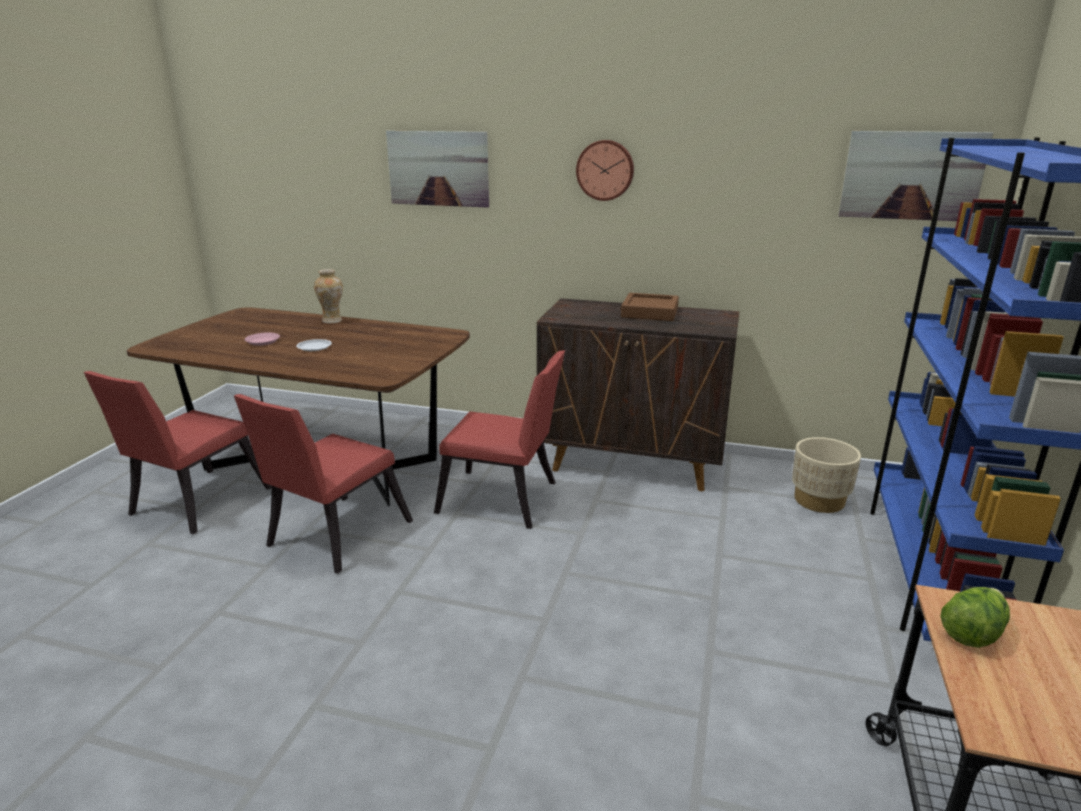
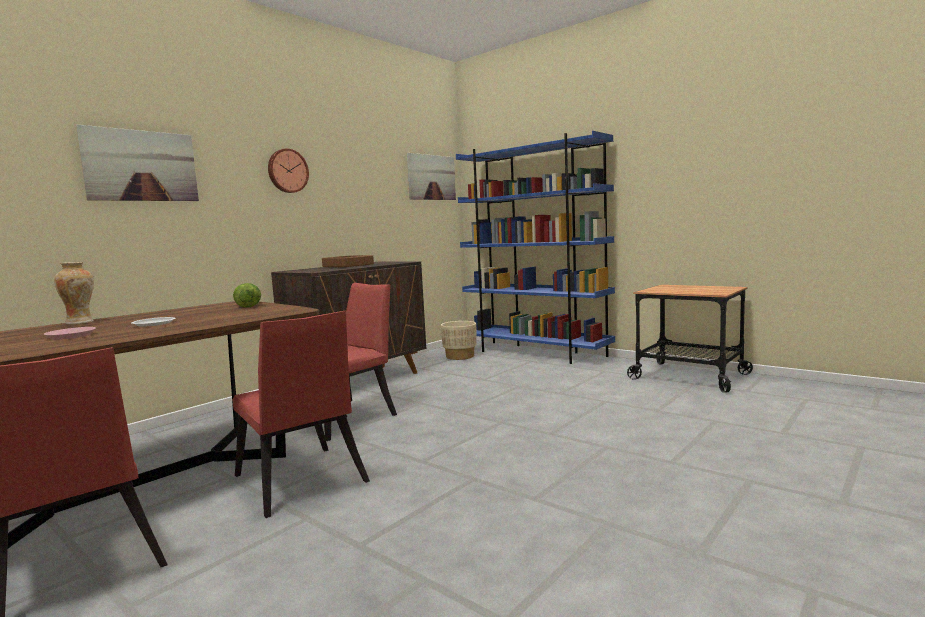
camera: 65 degrees left, 15 degrees down
(971, 631) = (665, 291): lettuce -> lettuce (248, 306)

